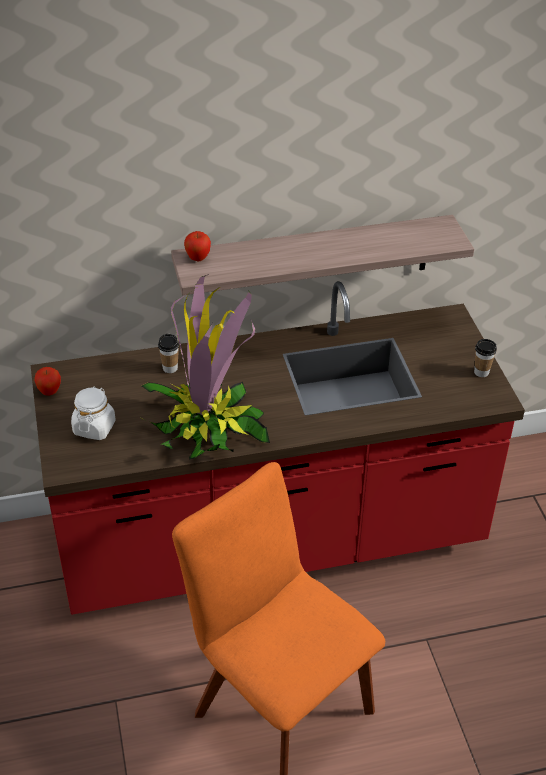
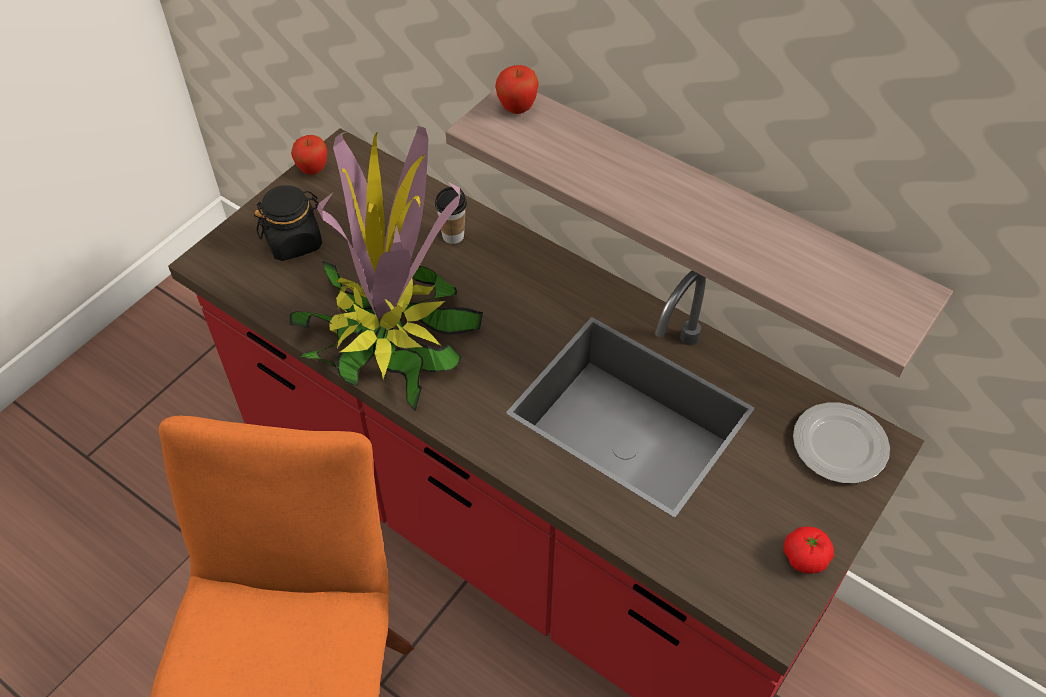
camera: 50 degrees right, 10 degrees up
(94, 427) = (294, 241): white jar -> black jar
(439, 327) = (839, 444): none -> plate
(481, 372) = (804, 557): cup -> tomato

